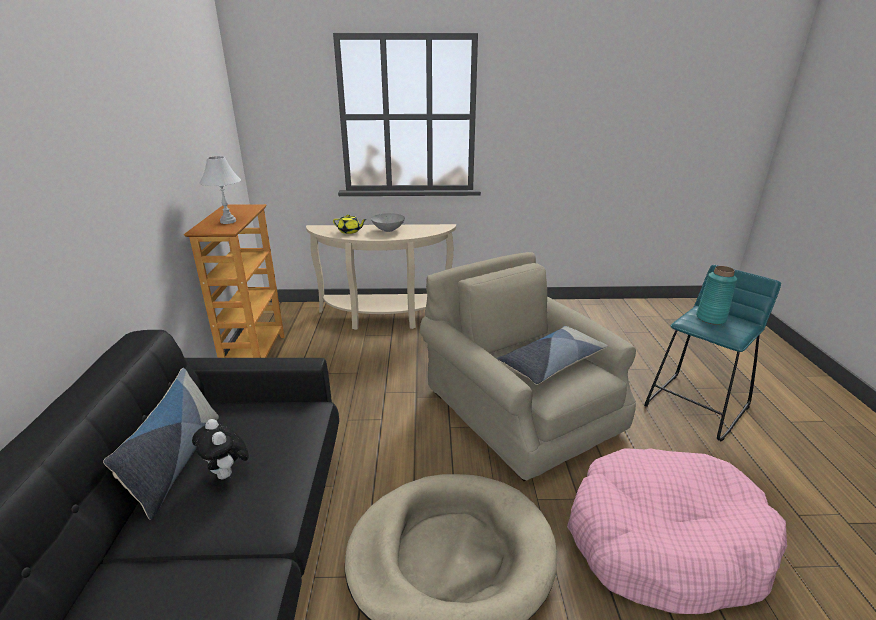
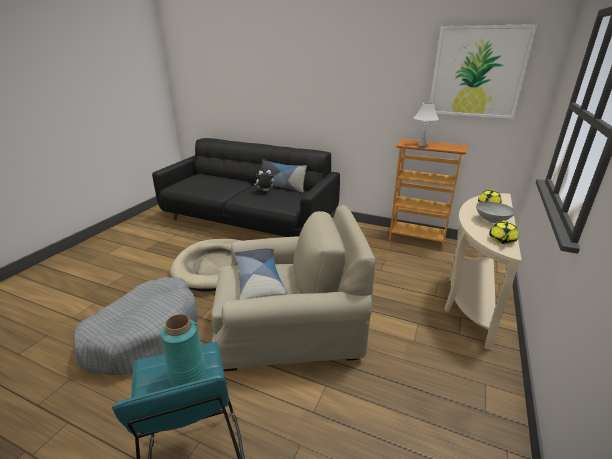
camera: 115 degrees right, 0 degrees up
(198, 104) = (477, 72): none -> picture
(428, 228) = (502, 240): none -> yellow teapot
(664, 542) = (145, 334): pink dog bed -> grey dog bed

